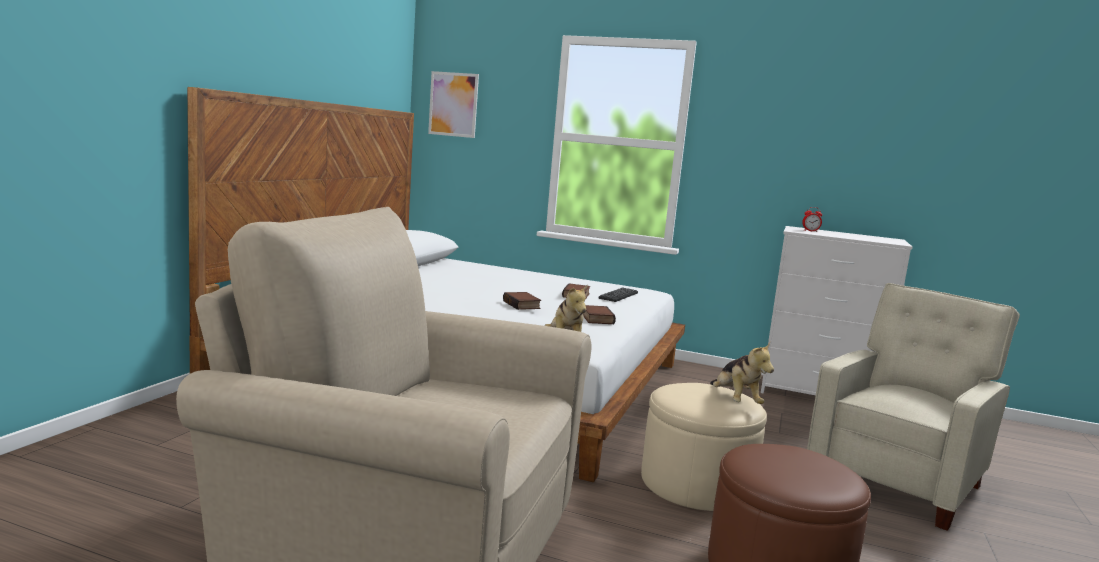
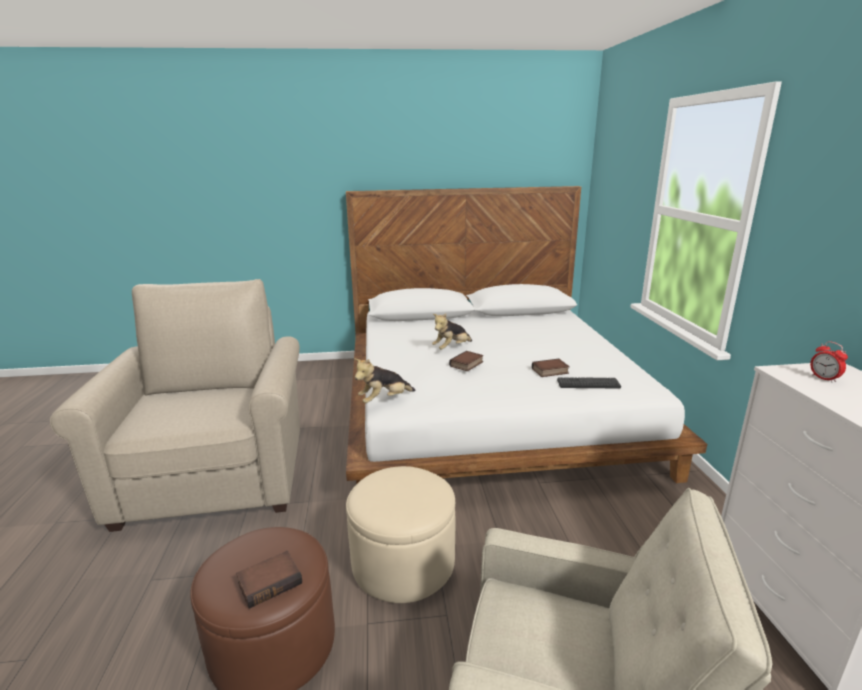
camera: 65 degrees right, 10 degrees up
(453, 104) = (607, 177): picture -> none
(596, 318) = (482, 394): book -> book (270, 581)
(735, 401) = (405, 508): plush toy -> plush toy (451, 348)

